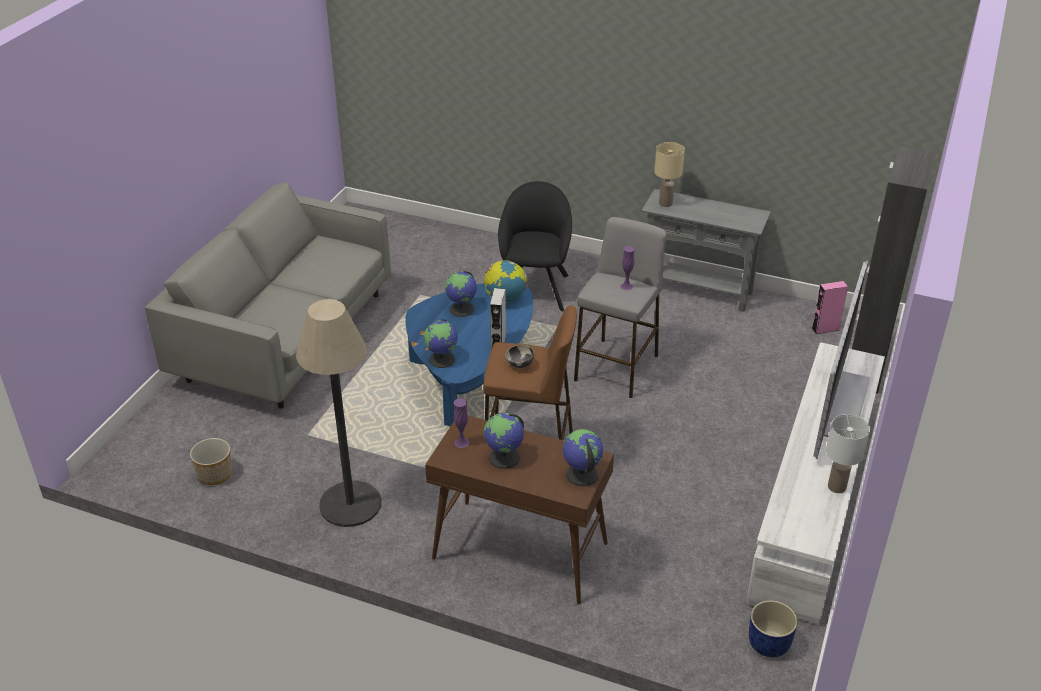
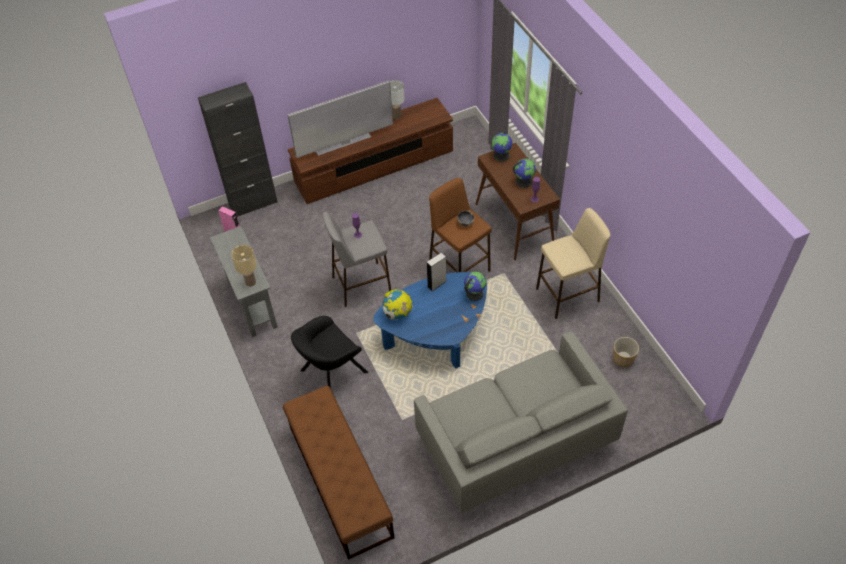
camera: 135 degrees left, 15 degrees up
(350, 504) = (568, 295): floor lamp -> beige stool
(426, 236) = (340, 480): none -> brown bench
(462, 309) = (428, 322): globe -> none
(768, 644) = (463, 136): blue planter -> none
(813, 503) = (374, 166): white tv stand -> brown tv stand

